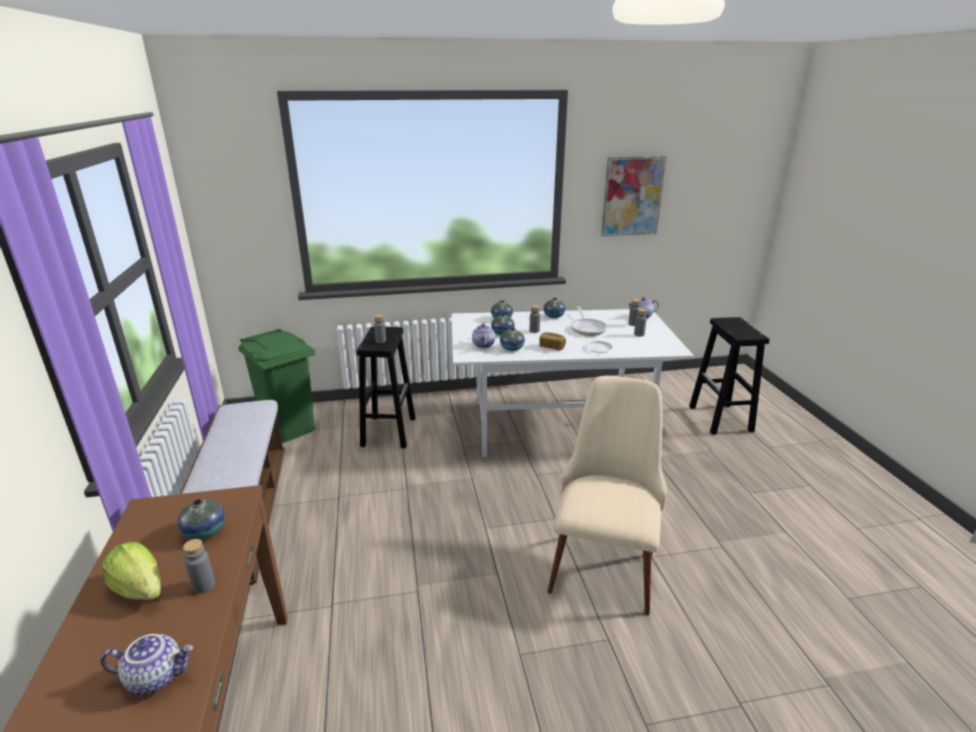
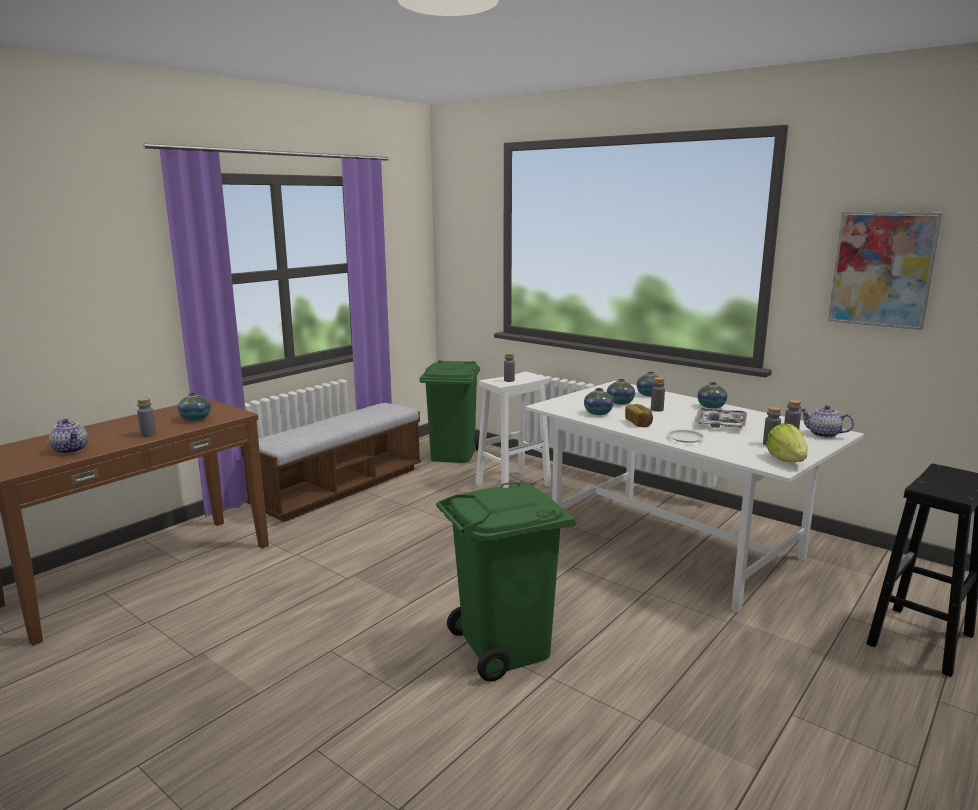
camera: 50 degrees right, 10 degrees down
(140, 588) = (133, 425): lettuce -> lettuce (787, 460)
(388, 431) = (514, 484): black stool -> white stool
(484, 345) = (580, 404): teapot -> none
(587, 328) = (720, 424): frying pan -> tray
(604, 557) = (506, 648): beige chair -> green trash can

